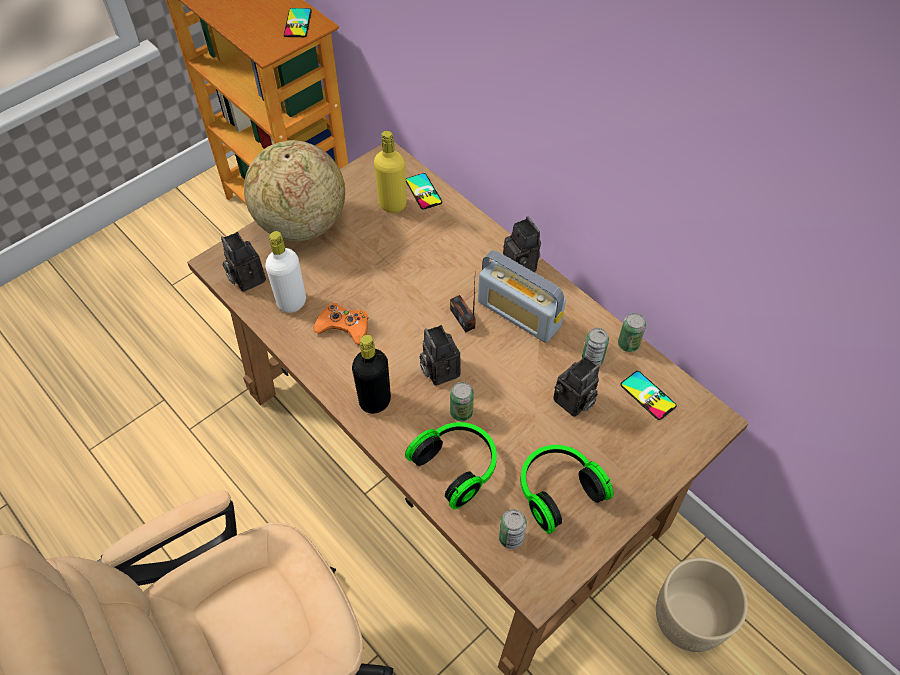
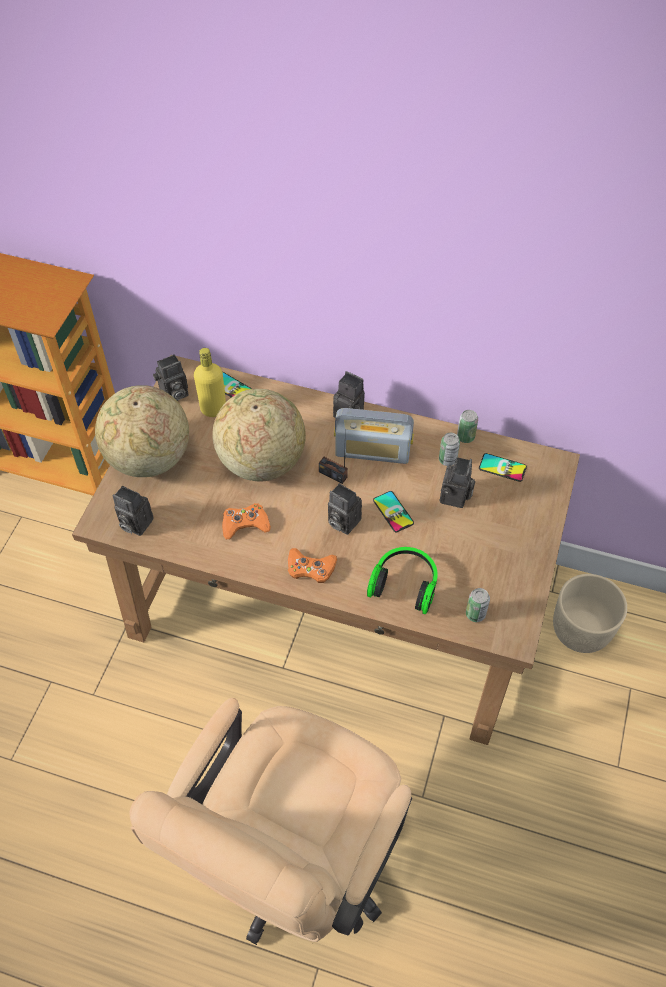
camera: 30 degrees left, 0 degrees up
(292, 302) = (188, 525): white bottle -> none
(298, 23) = (55, 286): phone -> phone (393, 511)
(366, 175) = (173, 394): none -> camera
(375, 401) = (310, 568): black bottle -> orange game controller
(401, 274) = (261, 462): none -> globe
(461, 412) = (380, 544): can -> none
(557, 490) = (484, 565): headphones -> none

